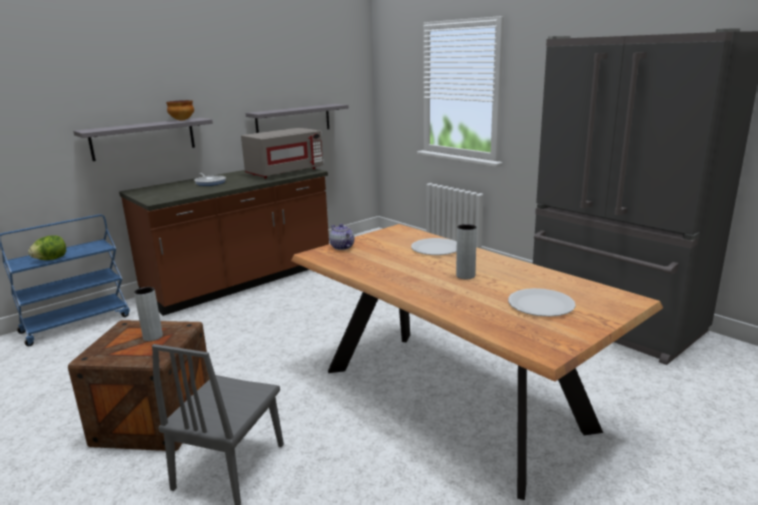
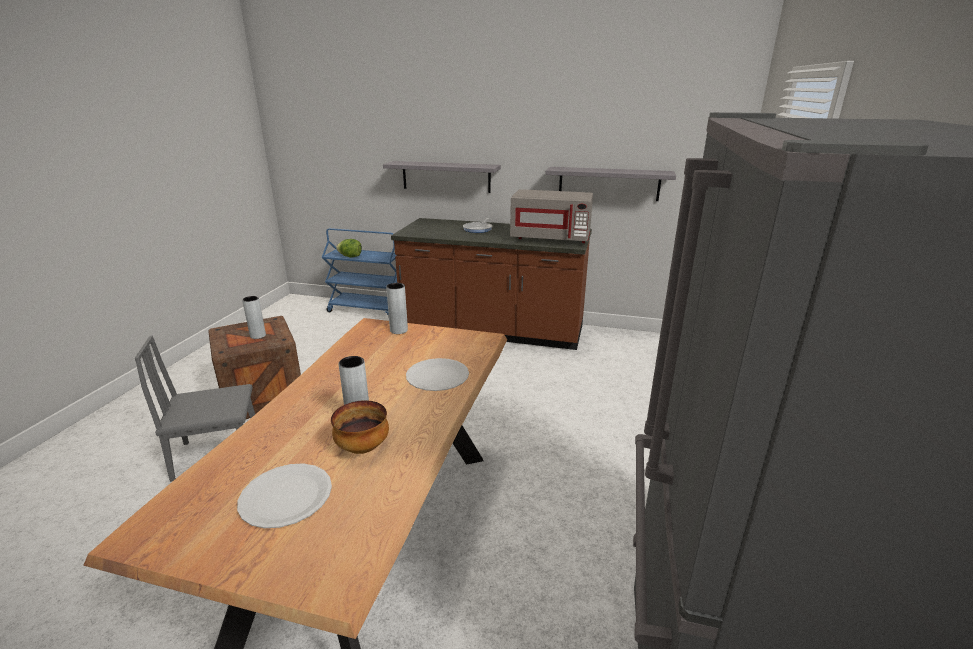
camera: 55 degrees right, 5 degrees up
(182, 120) = (475, 165): bowl -> bowl (363, 447)
(342, 247) = (399, 330): teapot -> grey vase

